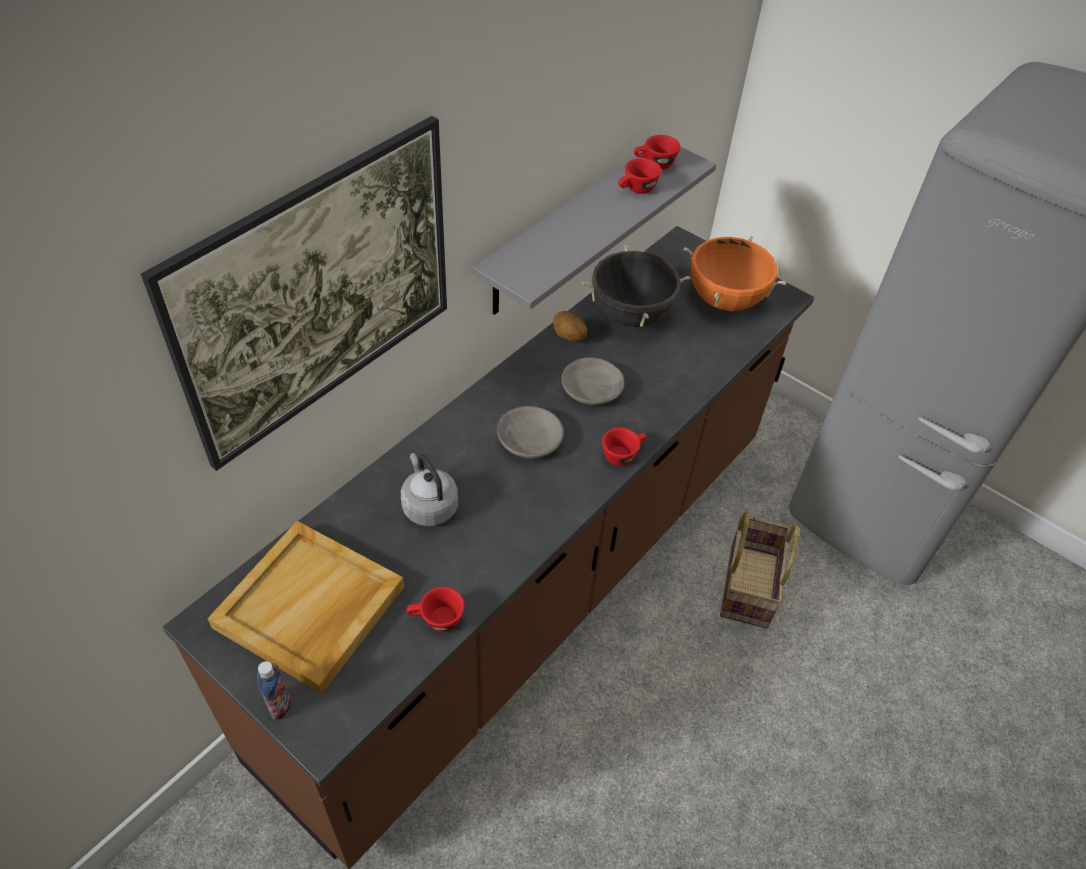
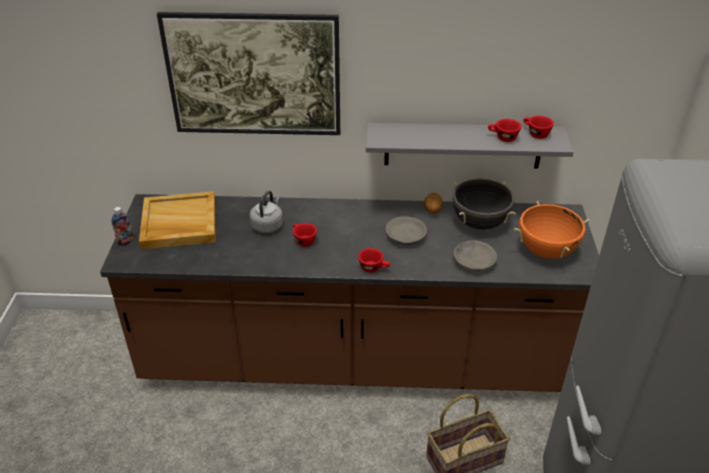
camera: 55 degrees right, 10 degrees down
(436, 620) = (207, 260): red cup -> red cup (303, 240)
(528, 439) = (344, 233): grey bowl -> grey bowl (474, 261)

